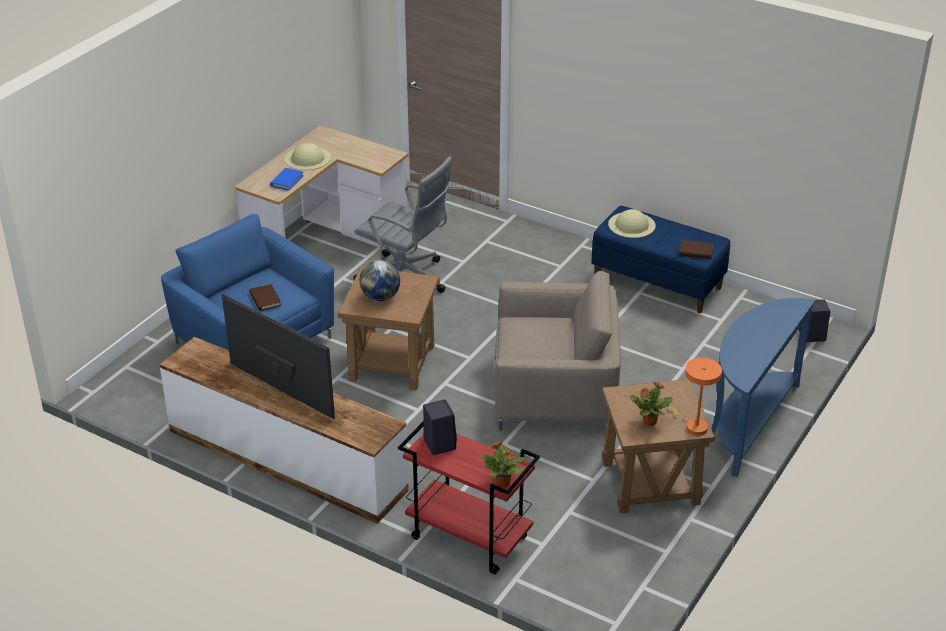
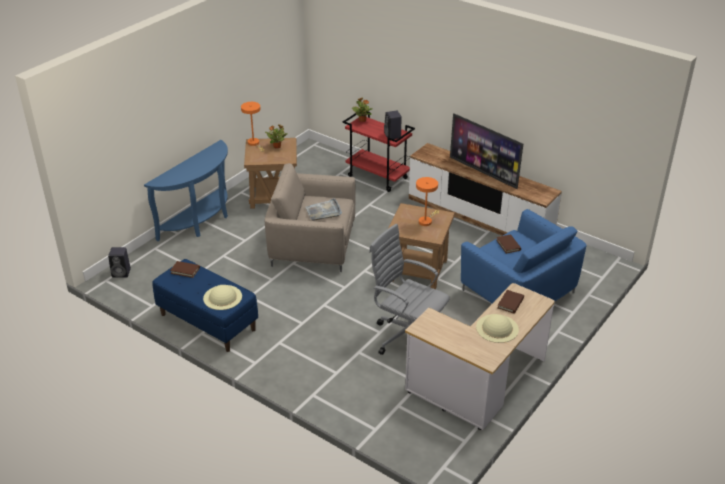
camera: 175 degrees left, 0 degrees up
(287, 181) = (510, 303): blue book -> brown book
(380, 297) = (426, 221): globe -> orange table lamp
(537, 336) = (323, 211): none -> grey tray

